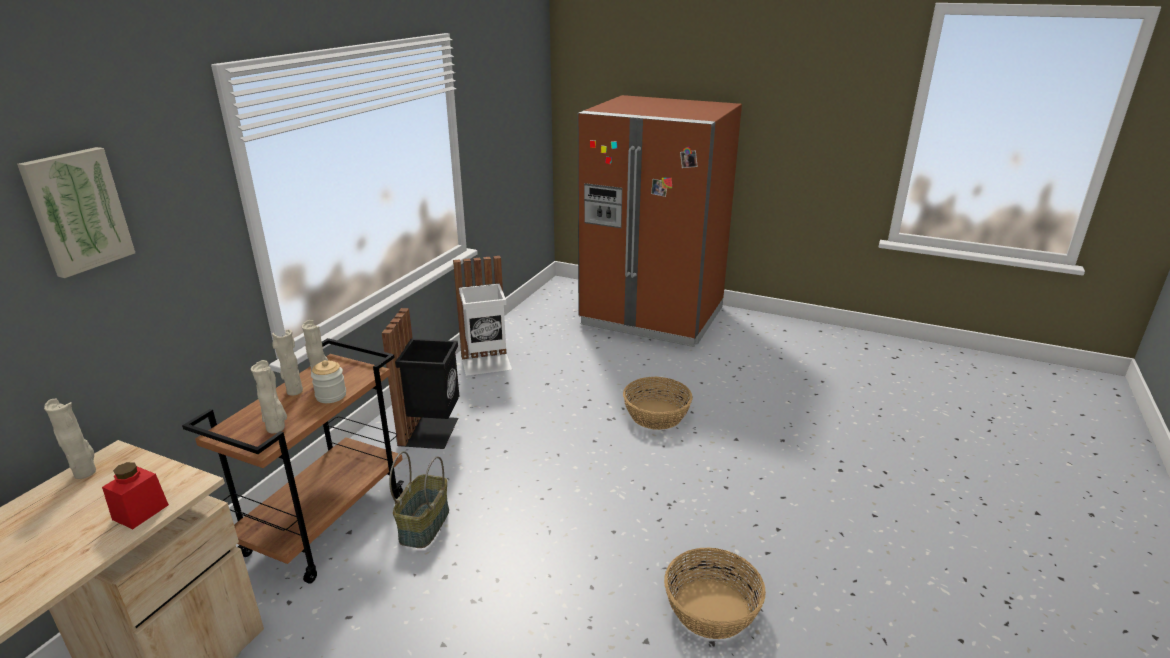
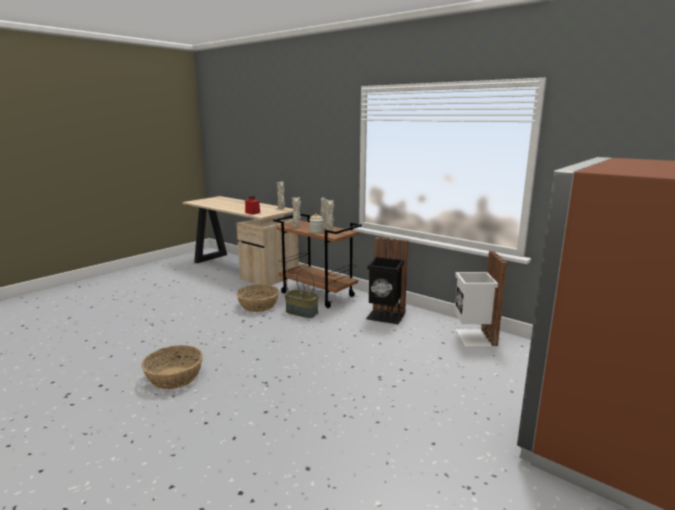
camera: 105 degrees right, 10 degrees down
(77, 211) = (308, 130): picture -> none
(656, 415) = (378, 401): basket -> basket (258, 306)

